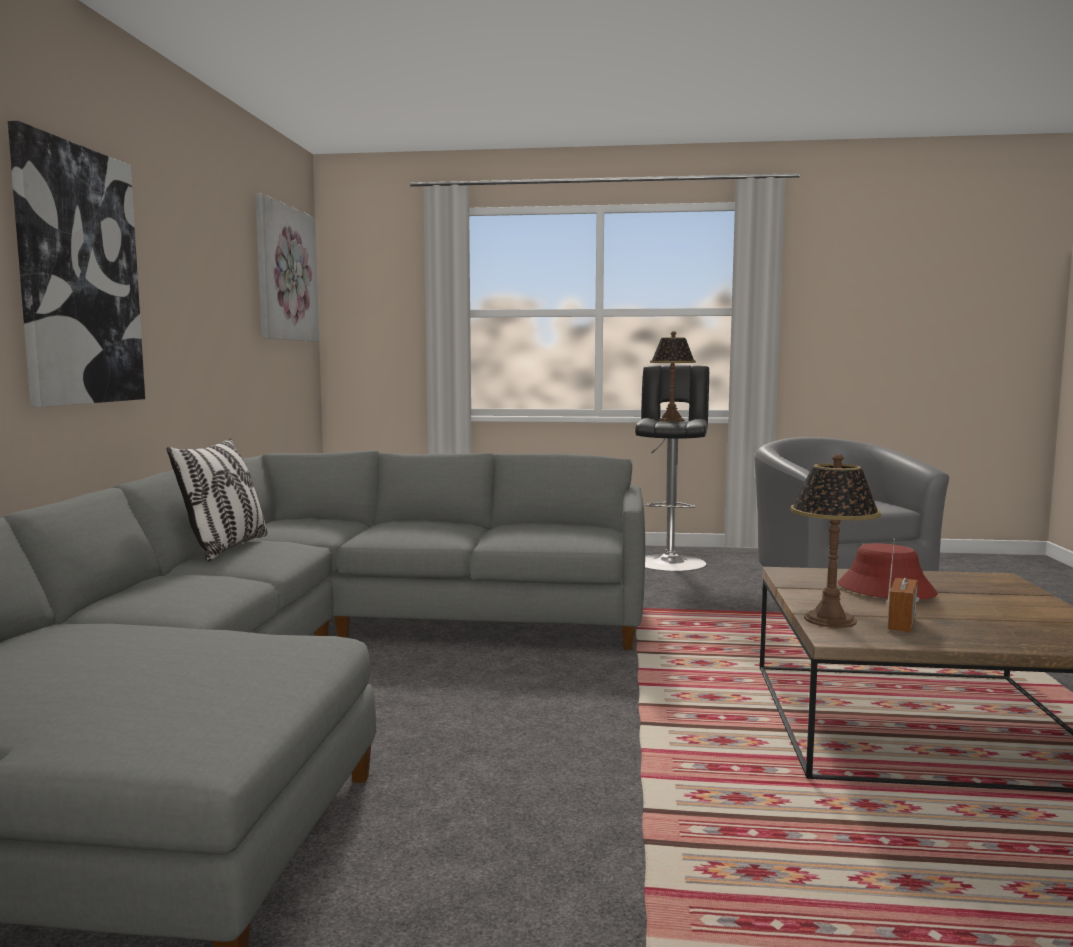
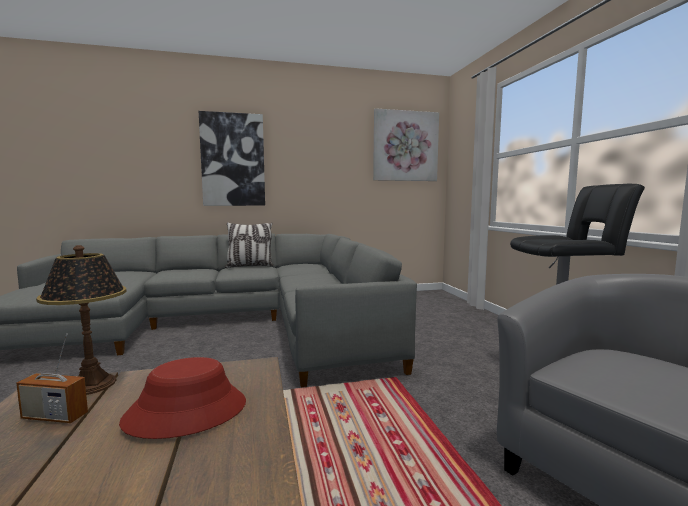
camera: 70 degrees right, 0 degrees up
(671, 420) = (553, 238): table lamp -> none

